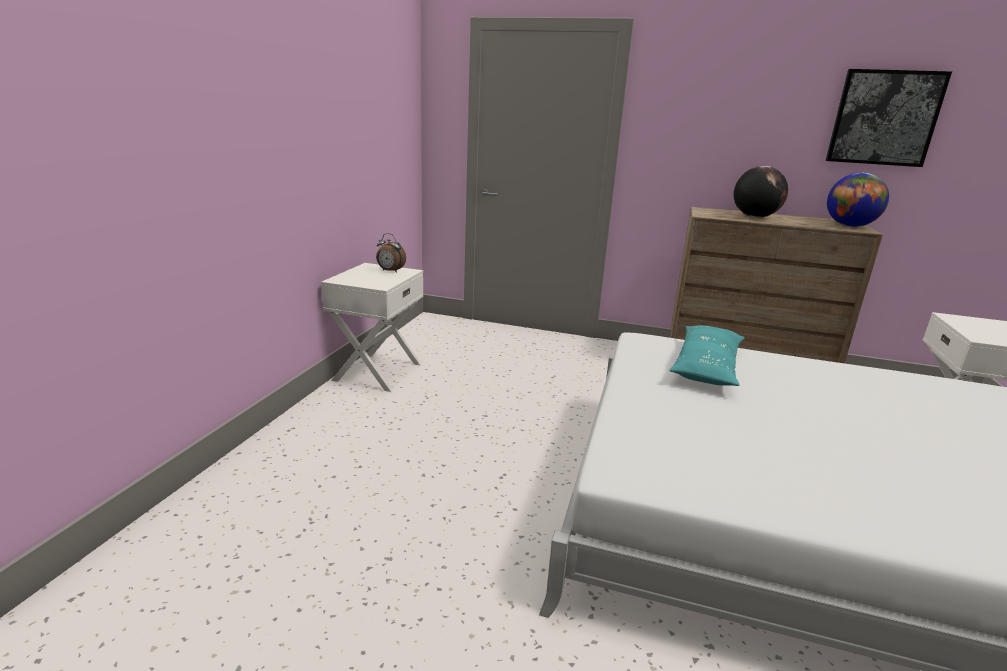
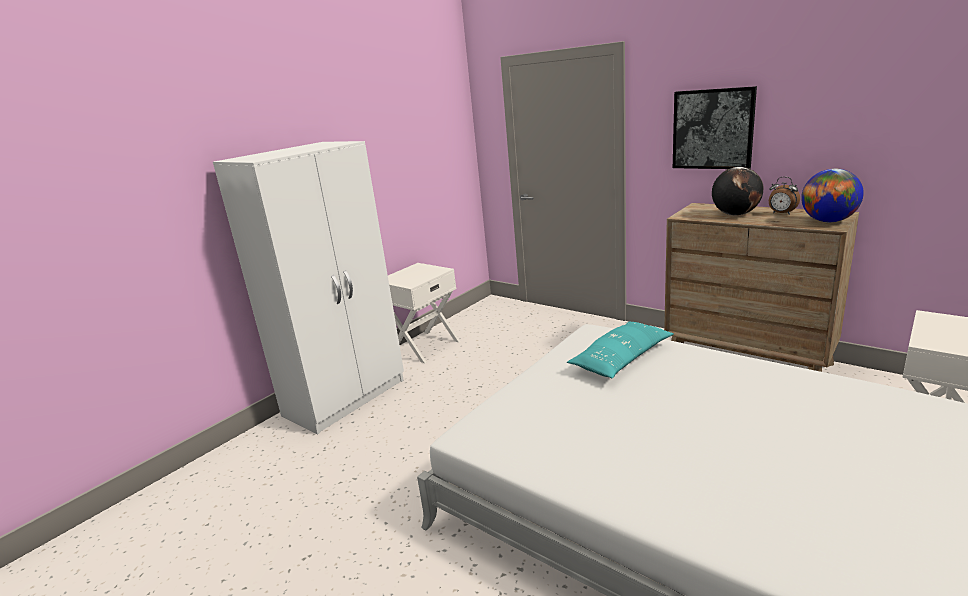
camera: 25 degrees right, 0 degrees up
(303, 443) = (347, 397): none -> white wardrobe
(390, 271) = (428, 270): alarm clock -> alarm clock (781, 213)
(884, 118) = (872, 107): picture -> picture (713, 129)

